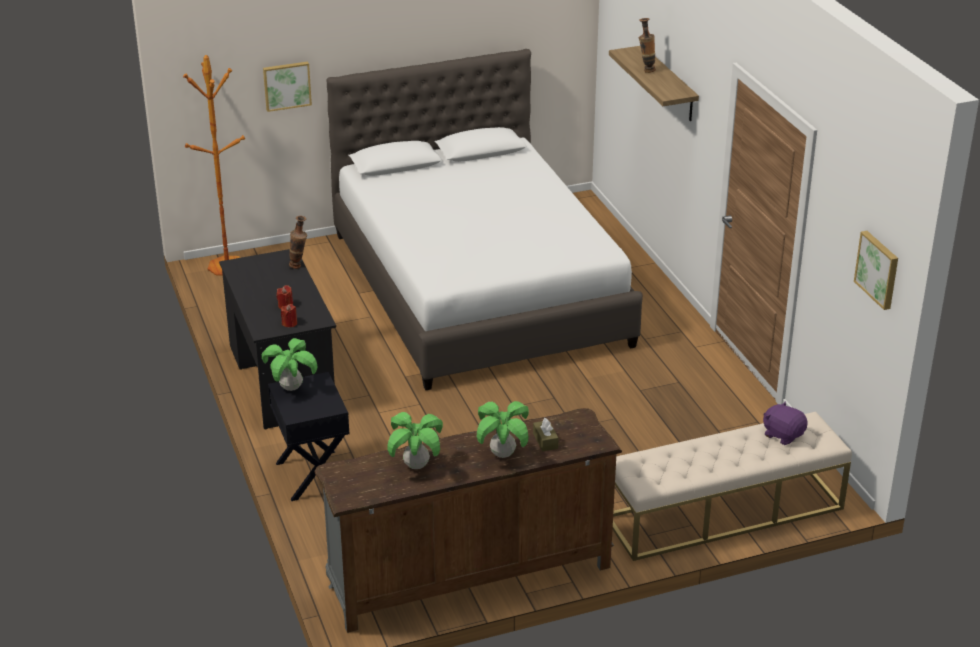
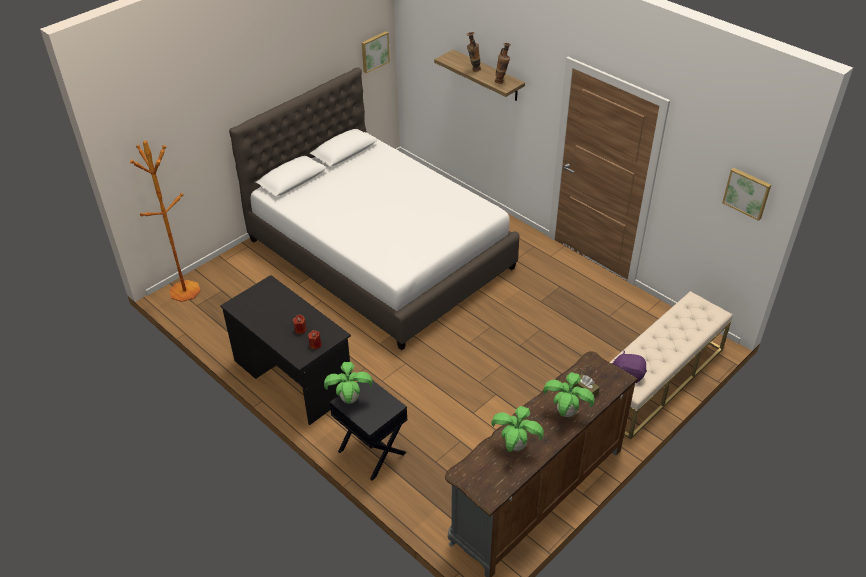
camera: 25 degrees left, 10 degrees up
(286, 85) = (200, 143): picture -> picture (374, 51)
(299, 266) = (285, 291): vase -> vase (501, 81)
(783, 435) = (686, 317): purple plush toy -> purple plush toy (628, 374)

